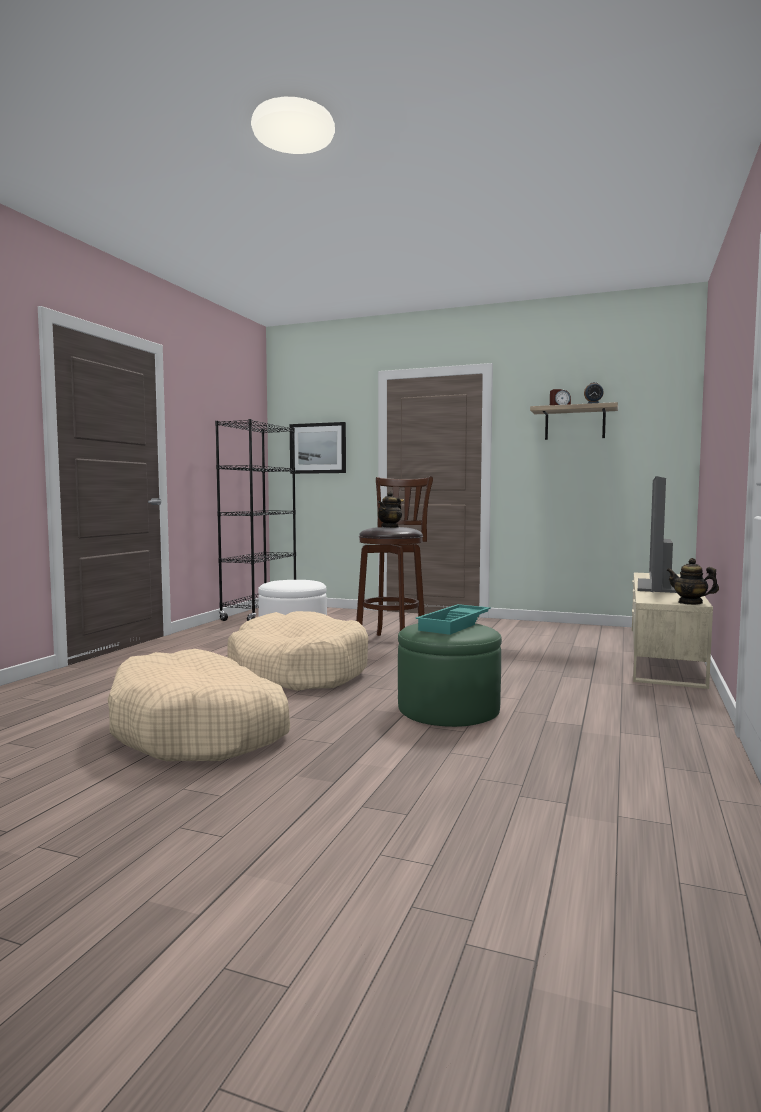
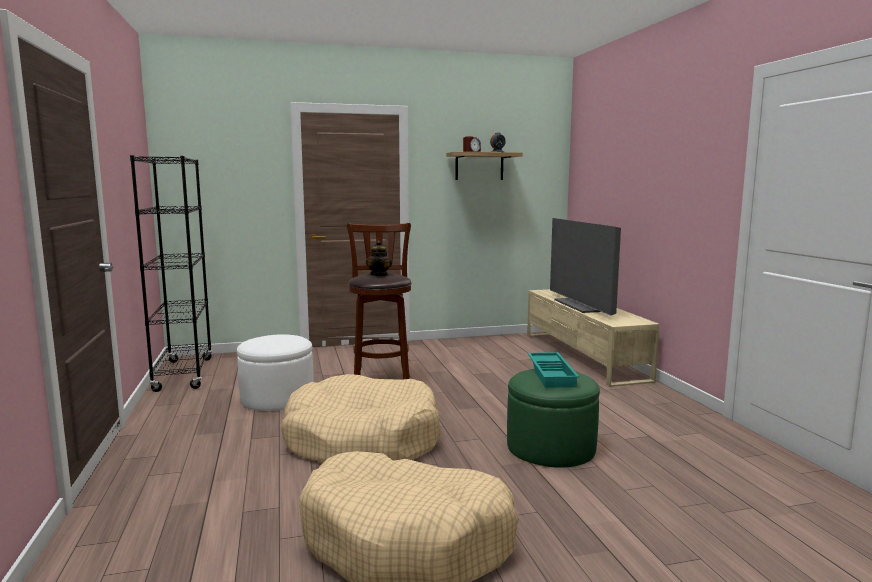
camera: 35 degrees left, 5 degrees up
(318, 448) = (220, 182): picture -> none
(690, 603) = (640, 321): teapot -> none

